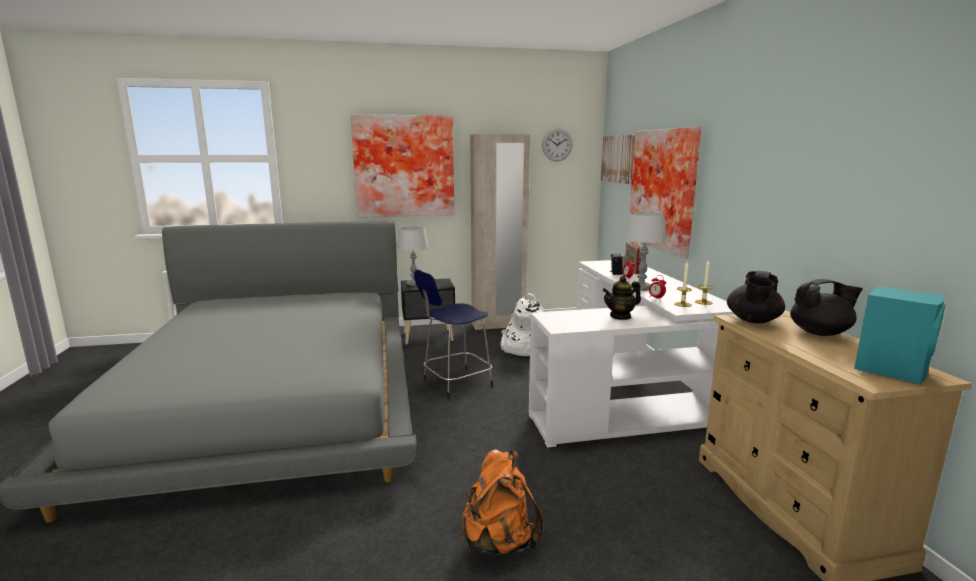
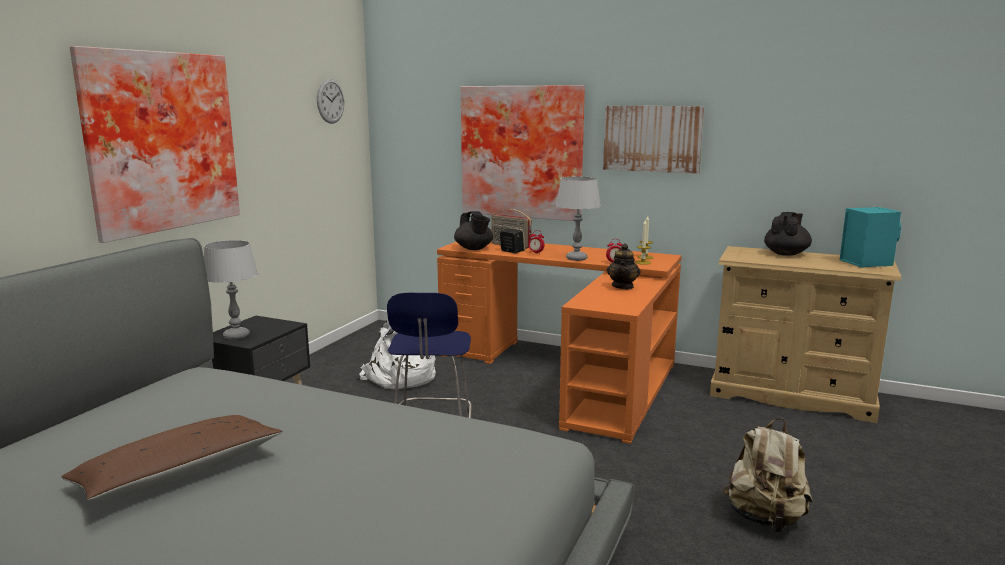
camera: 55 degrees left, 0 degrees up
(248, 321) = (179, 473): none -> brown pillow
(498, 325) = (311, 367): beige wardrobe -> none
(499, 542) = (765, 519): orange backpack -> beige backpack
(619, 159) = (415, 118): picture -> picture (652, 138)
(627, 391) = (570, 373): white desk -> orange desk
(753, 320) = (744, 257): black teapot -> black teapot (474, 249)

